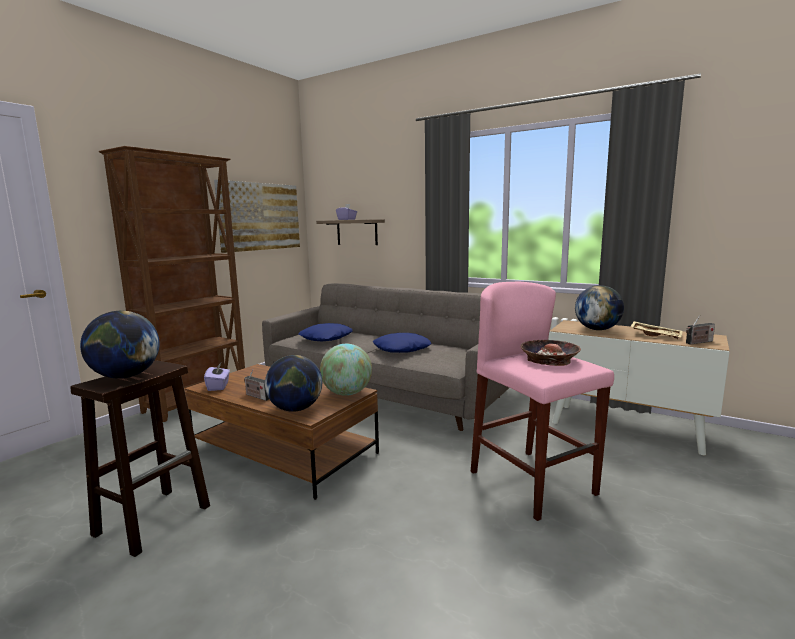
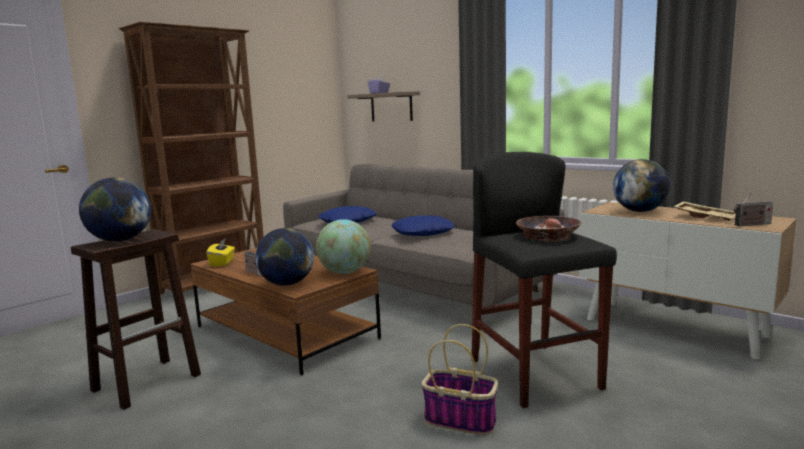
camera: 10 degrees right, 0 degrees up
(218, 386) = (222, 263): purple tissue box -> yellow tissue box
(260, 216) = (287, 92): picture -> none
(487, 539) = (461, 420): none -> basket
(532, 482) = (535, 374): pink stool -> black stool

